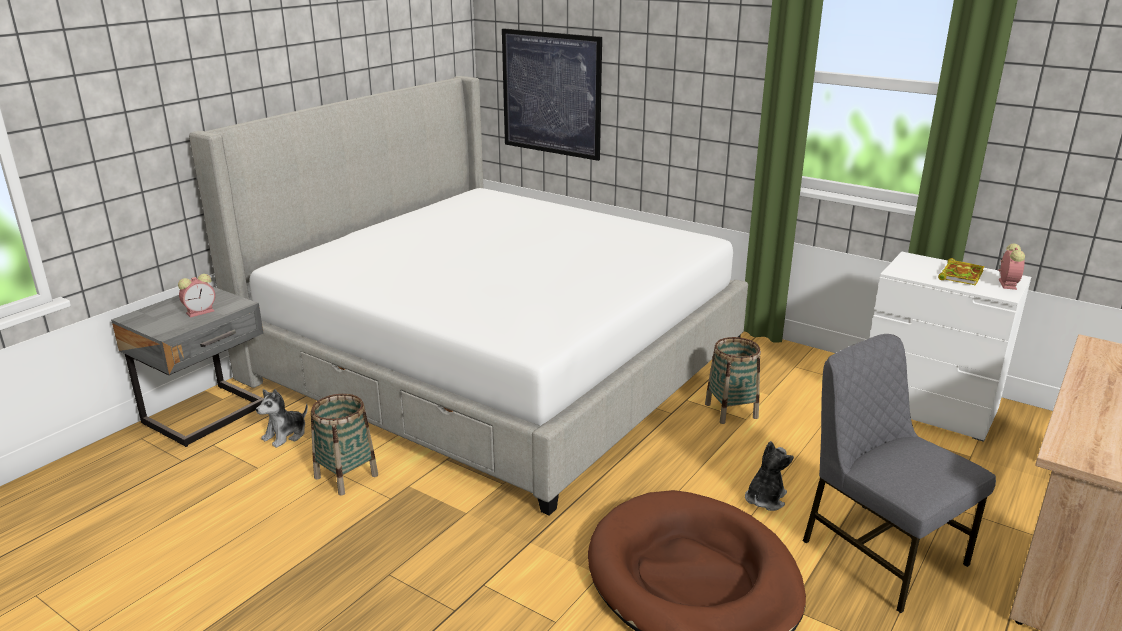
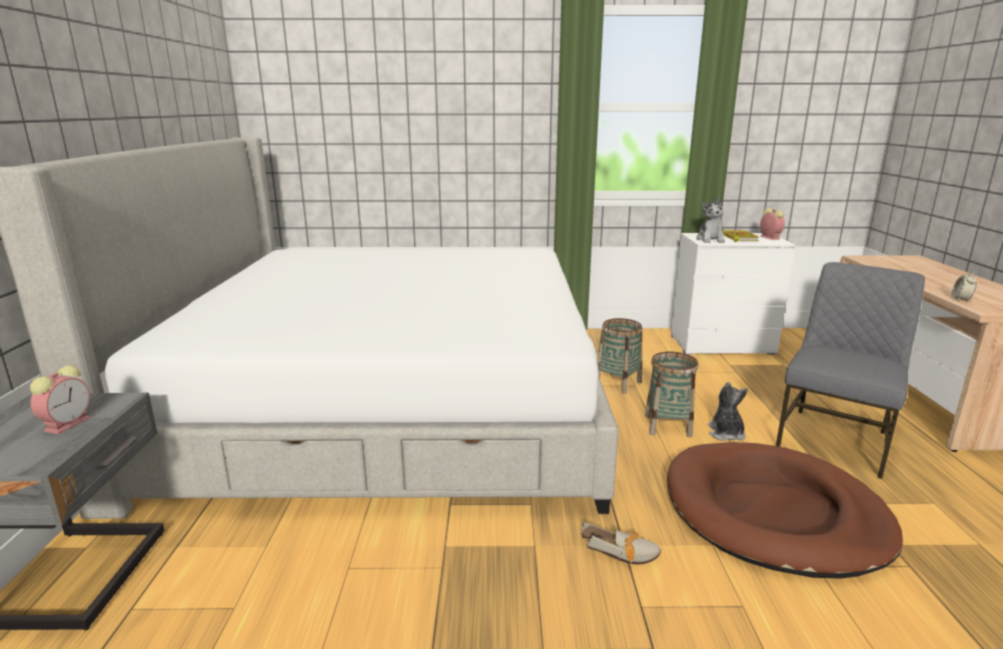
camera: 35 degrees left, 5 degrees down
(285, 435) = (231, 554): plush toy -> plush toy (710, 240)
(346, 476) = (363, 567): basket -> basket (668, 426)
(522, 547) = (624, 553): none -> shoe
(551, 93) = (336, 149): picture -> none
(880, 552) = (834, 440): grey chair -> grey chair turned 105 degrees clockwise
(1068, 433) = (960, 299): none -> alarm clock

